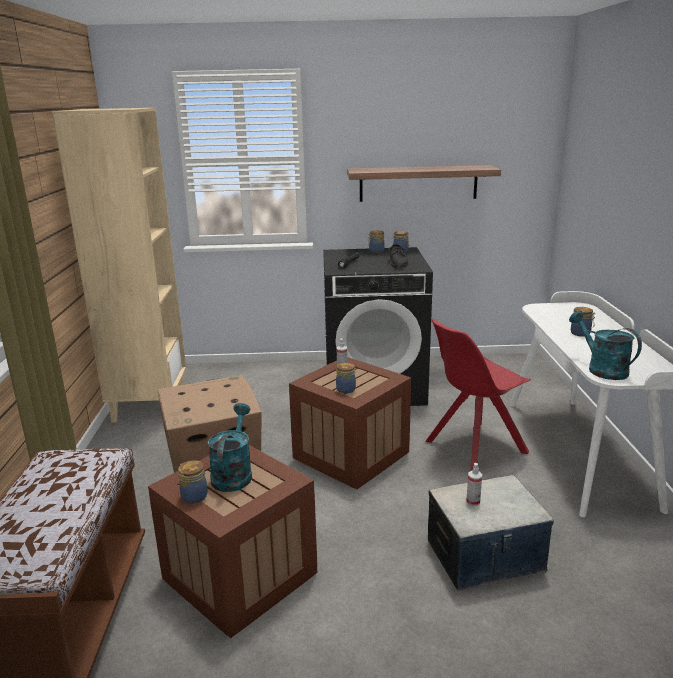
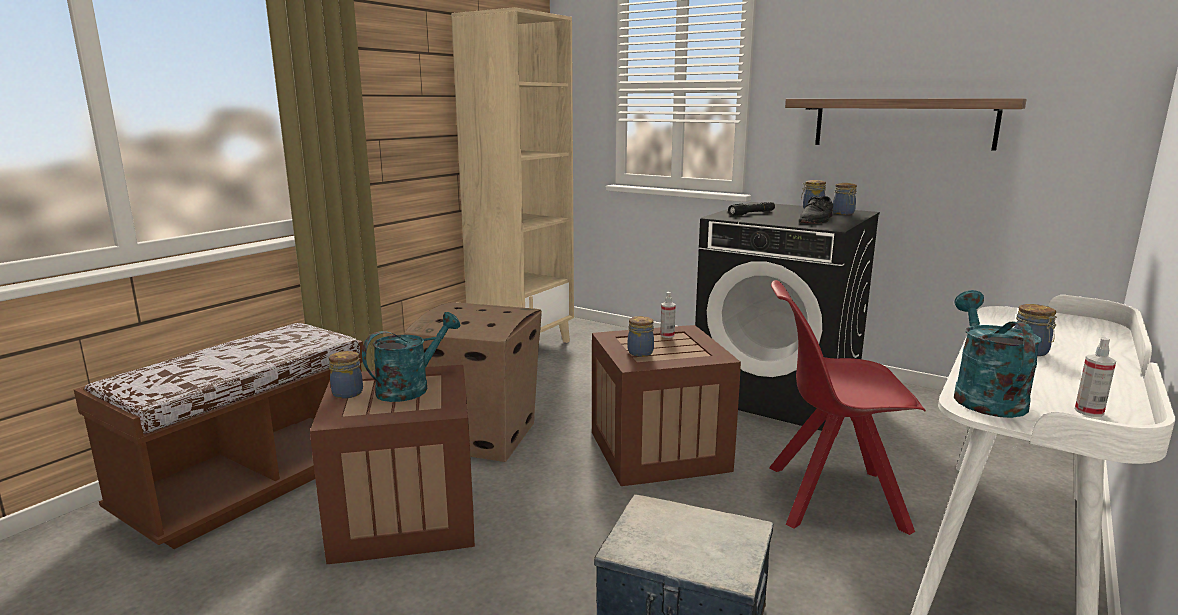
camera: 35 degrees right, 5 degrees down
(473, 501) = (668, 528): spray bottle -> spray bottle (1089, 411)

